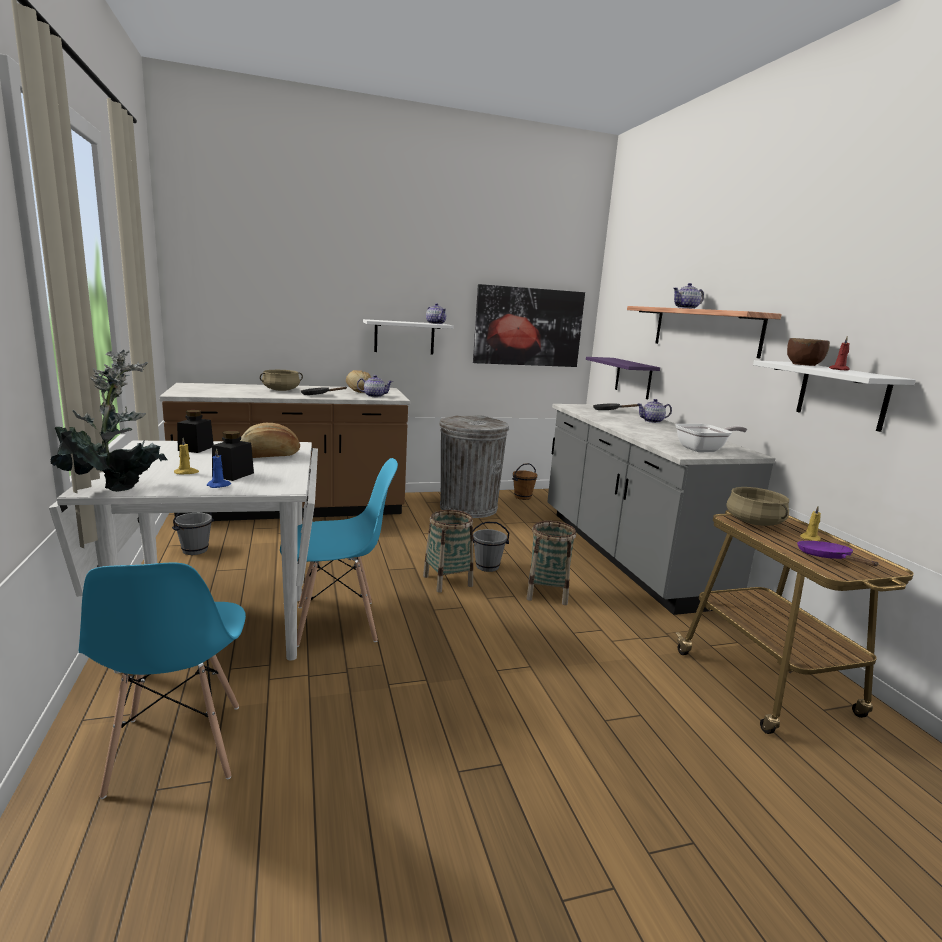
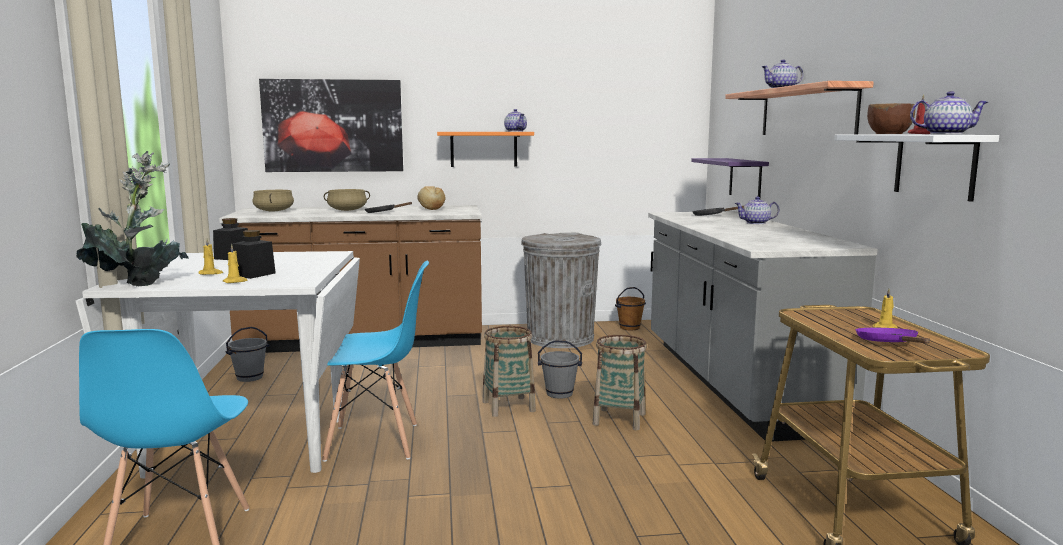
camera: 10 degrees right, 5 degrees down
(219, 485) = (235, 281): blue candle -> yellow candle
(269, 455) = (301, 261): bread -> none
(374, 396) = (444, 212): teapot -> teapot (945, 134)
(404, 337) = (483, 149): white shelf -> orange shelf
(528, 327) = (626, 130): picture -> picture (333, 126)
(704, 450) = (792, 243): frying pan -> none
(754, 522) = (826, 315): beige cooking pot -> beige cooking pot (274, 211)

